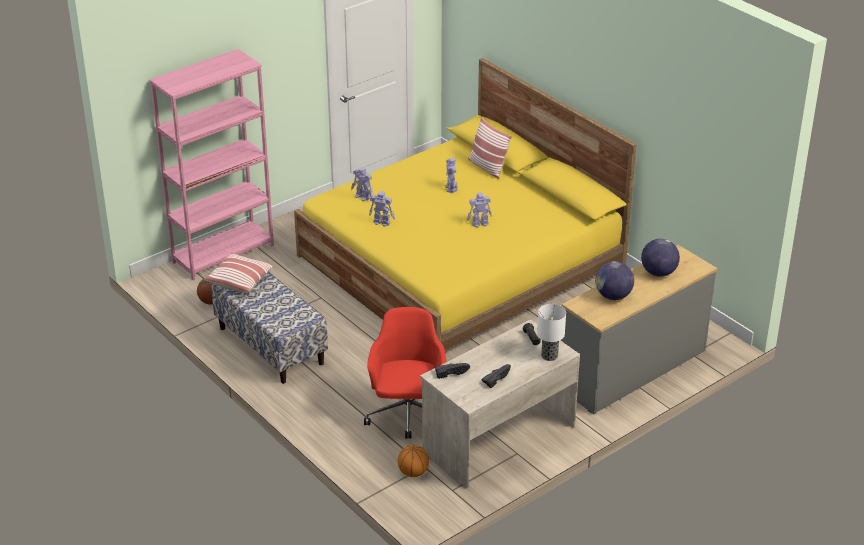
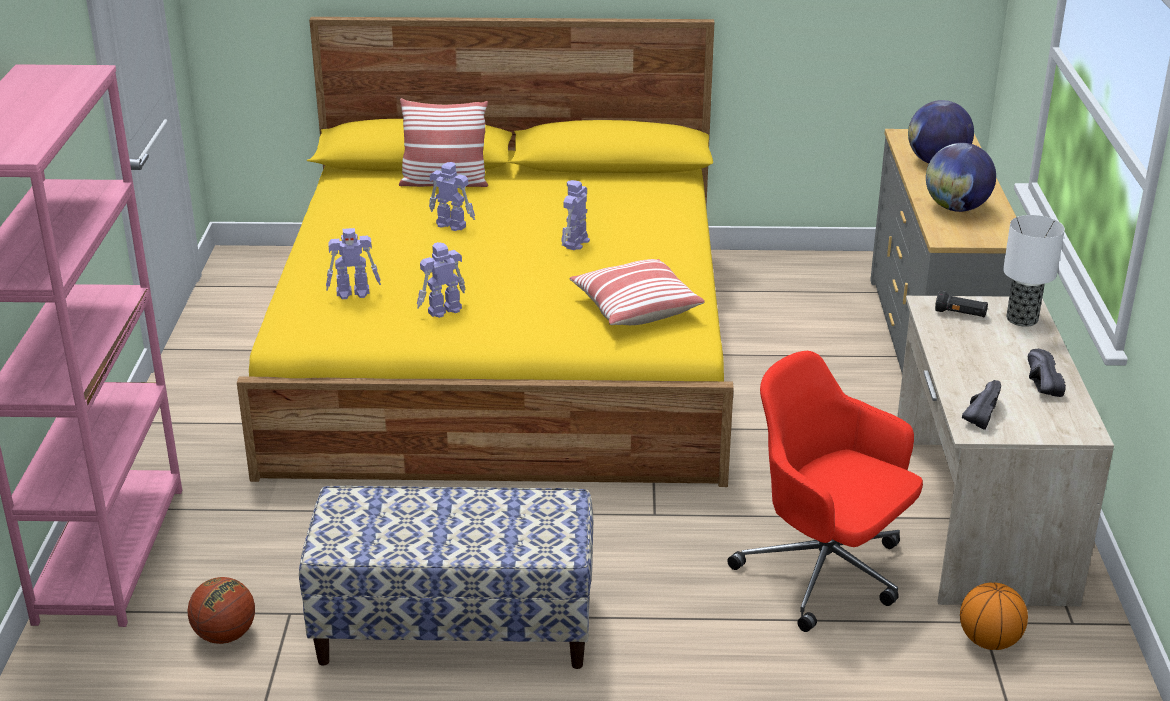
camera: 50 degrees left, 5 degrees down
(240, 280) = (343, 528): pillow -> pillow (634, 308)

